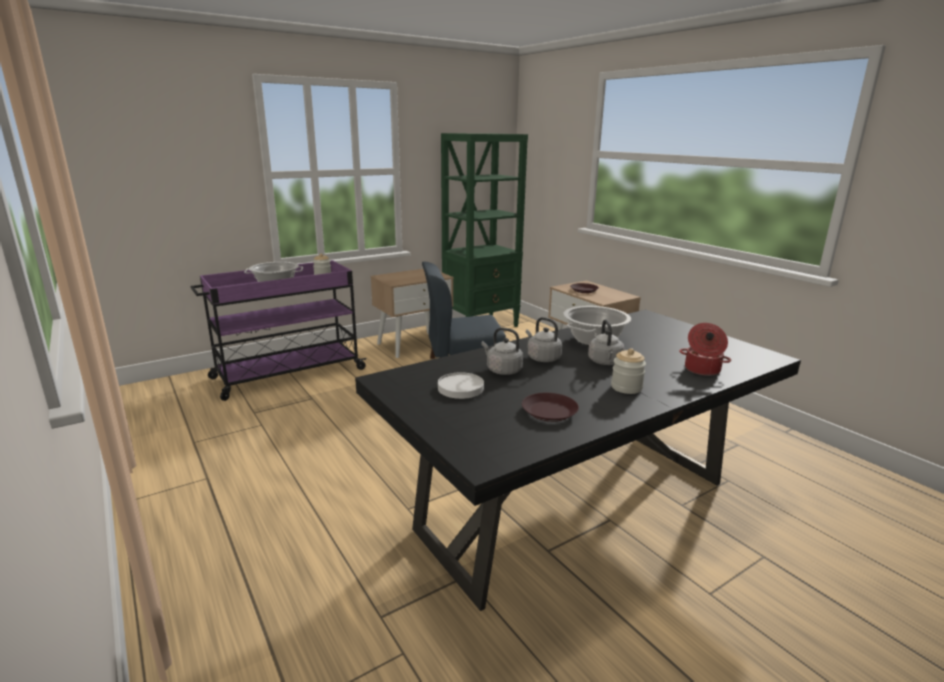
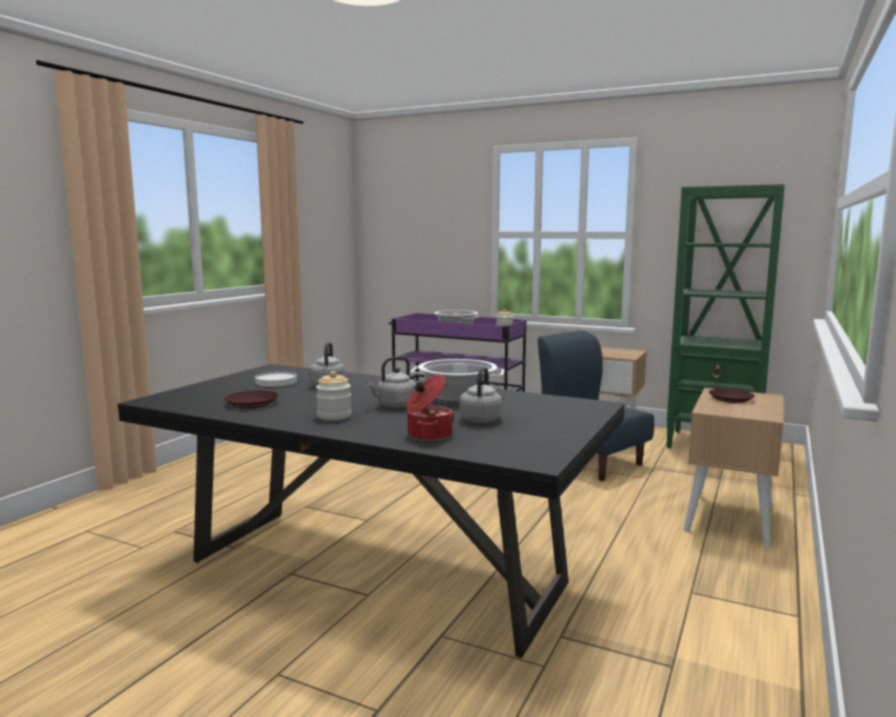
camera: 60 degrees right, 10 degrees down
(542, 358) = (375, 389): grey kettle -> grey kettle (481, 419)

